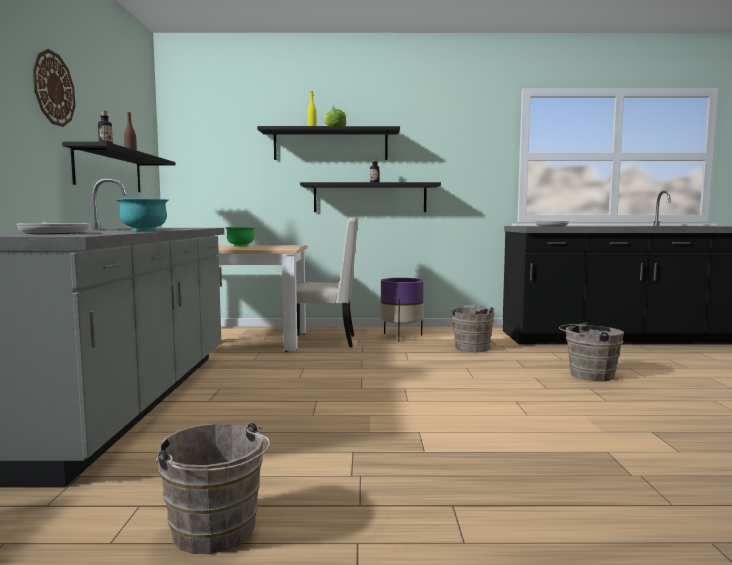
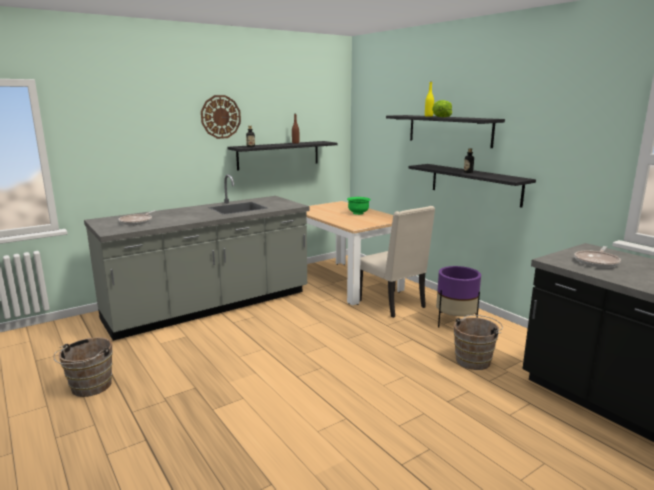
camera: 55 degrees right, 10 degrees up
(144, 231) = (197, 218): turquoise bowl -> none
(588, 375) = (473, 440): brown bucket -> none

